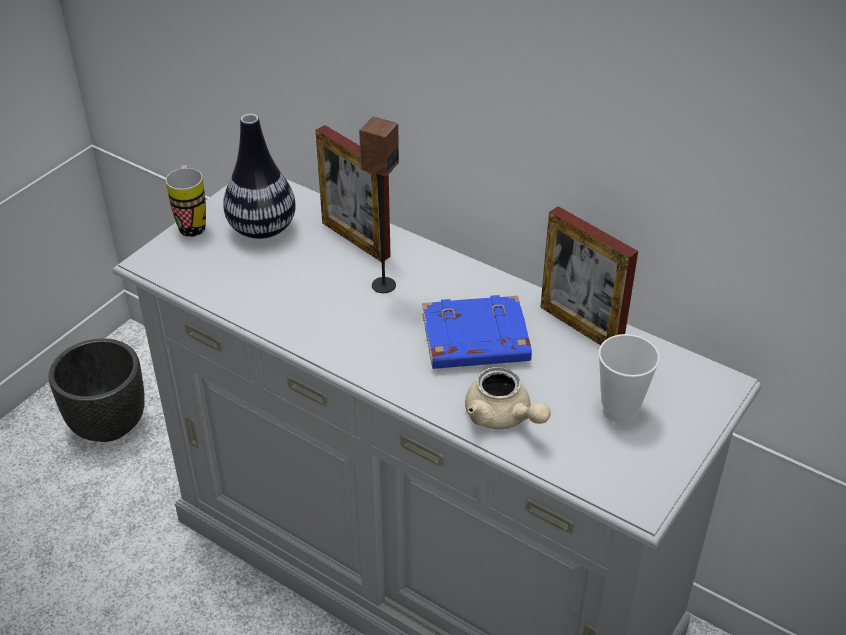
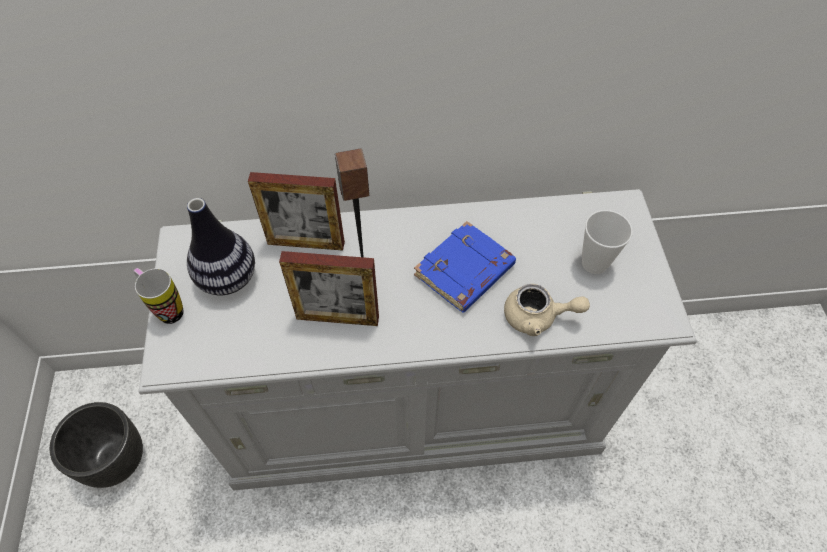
camera: 40 degrees left, 15 degrees up
(580, 327) = (515, 217): picture frame -> picture frame (337, 317)

